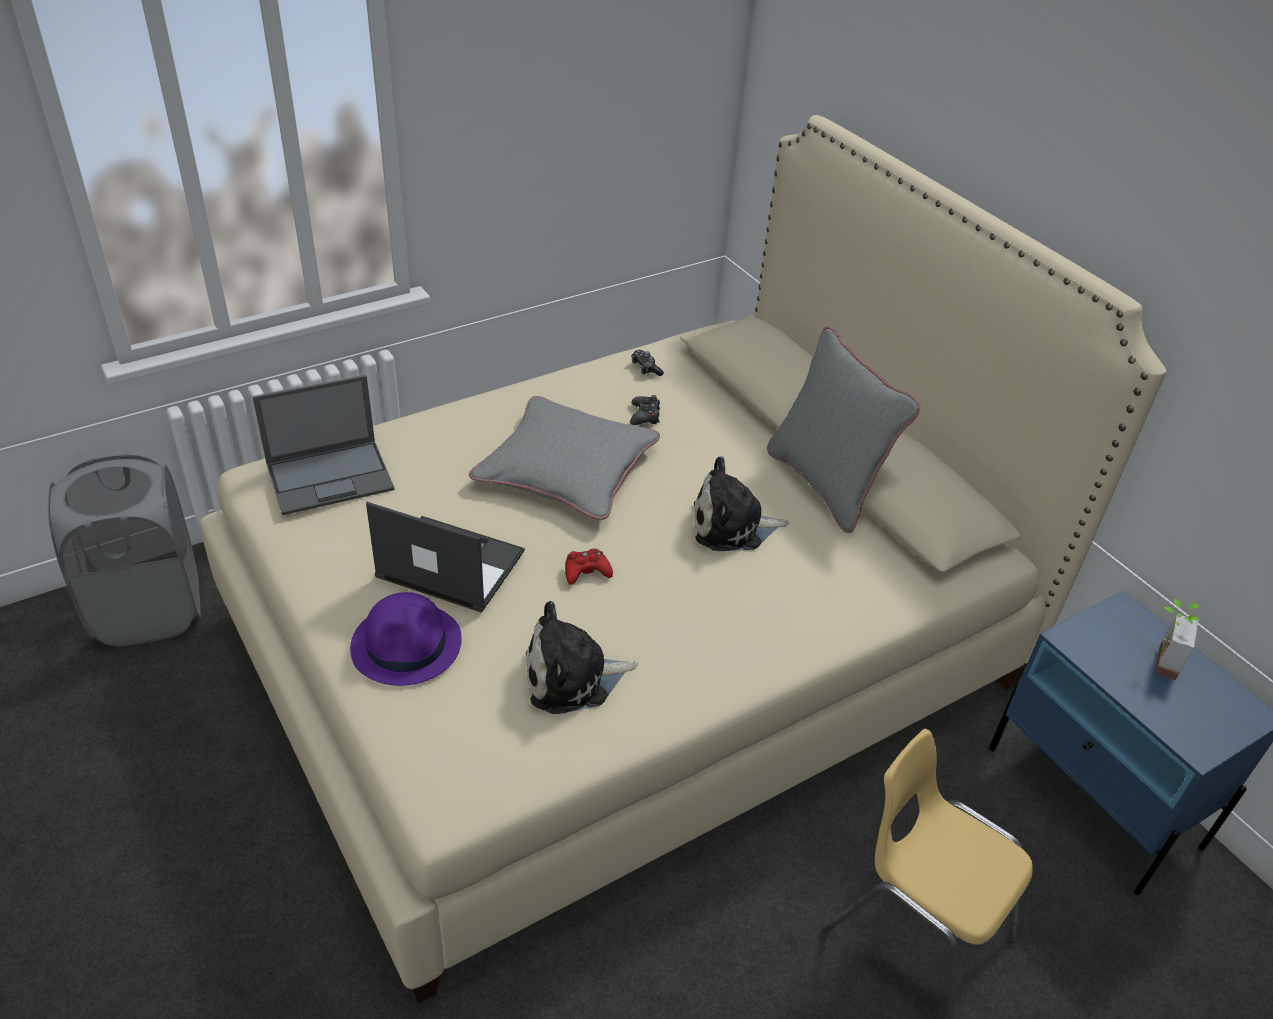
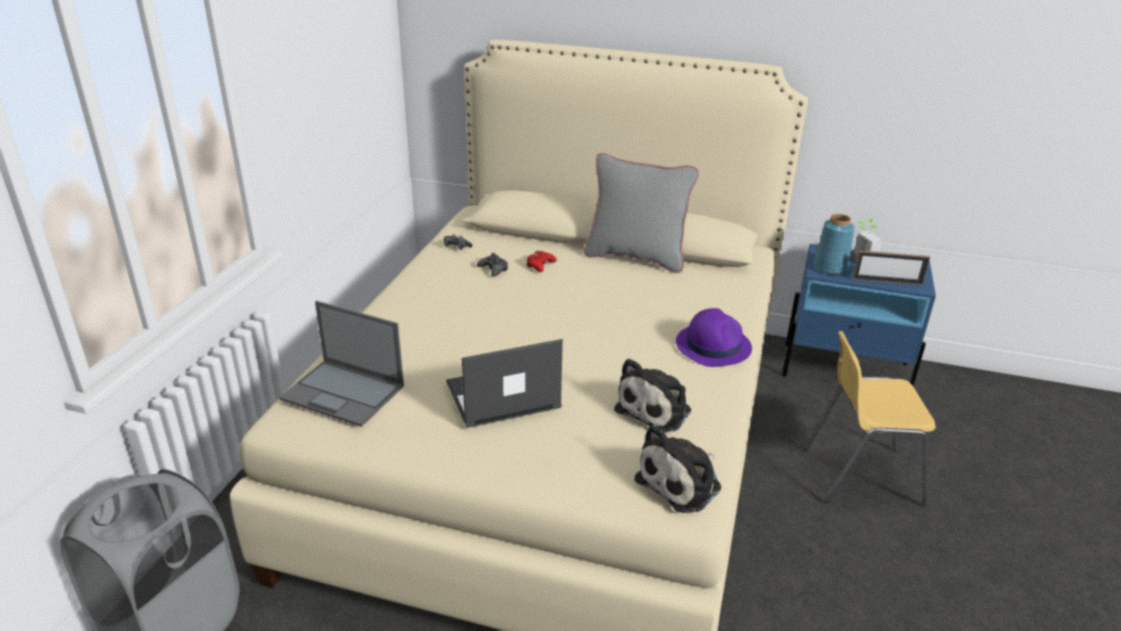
camera: 40 degrees left, 10 degrees down
(331, 476) = (344, 393): laptop -> laptop turned 90 degrees clockwise
(407, 644) = (542, 450): purple hat -> purple hat (713, 345)
(566, 468) = (491, 315): grey pillow -> none
(586, 571) = (582, 357): red game controller -> red game controller (540, 265)
(732, 526) = (622, 297): plush toy -> plush toy (682, 482)
(1097, 640) = (830, 267): none -> blue vase
(1154, 710) = (887, 281): none -> picture frame

